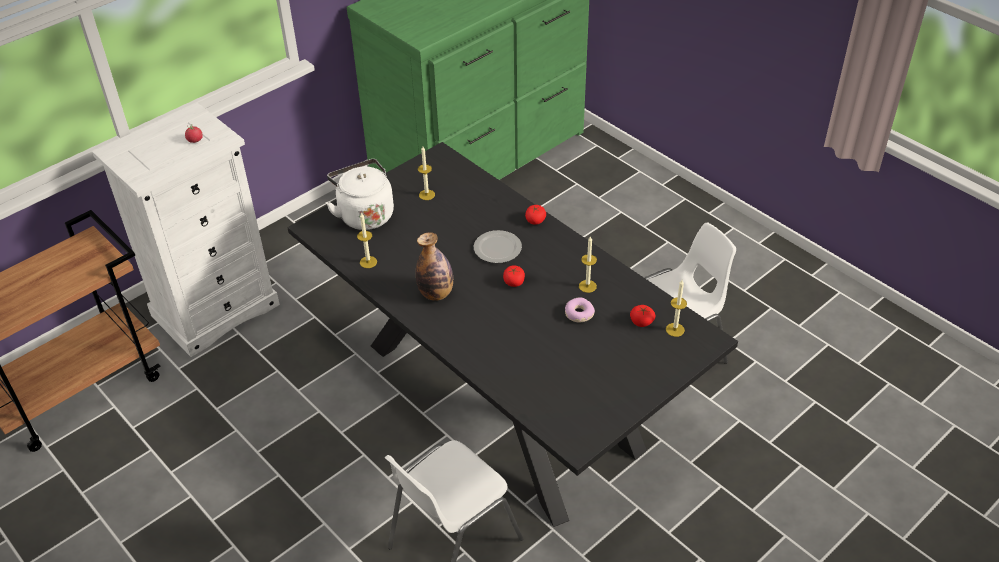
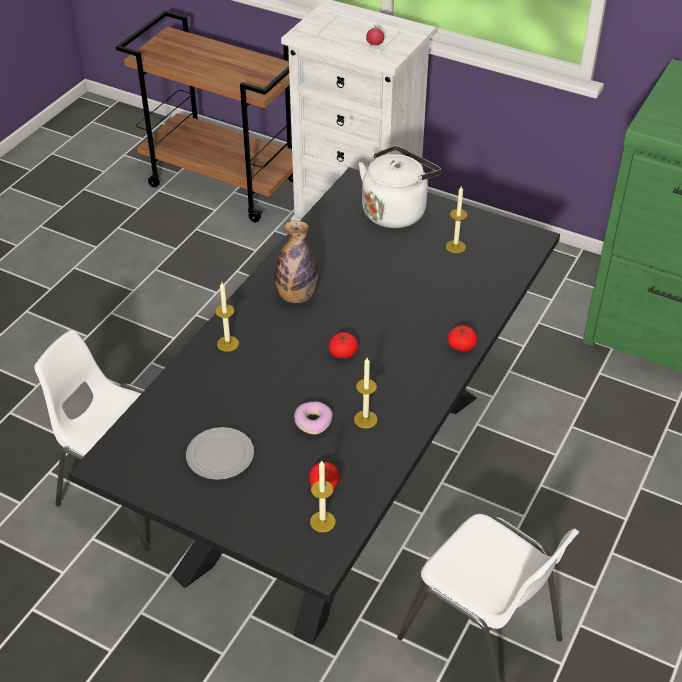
camera: 70 degrees right, 0 degrees up
(368, 262) = (322, 234): candle -> candle (228, 343)
(496, 249) = (393, 325): plate -> plate (219, 455)

